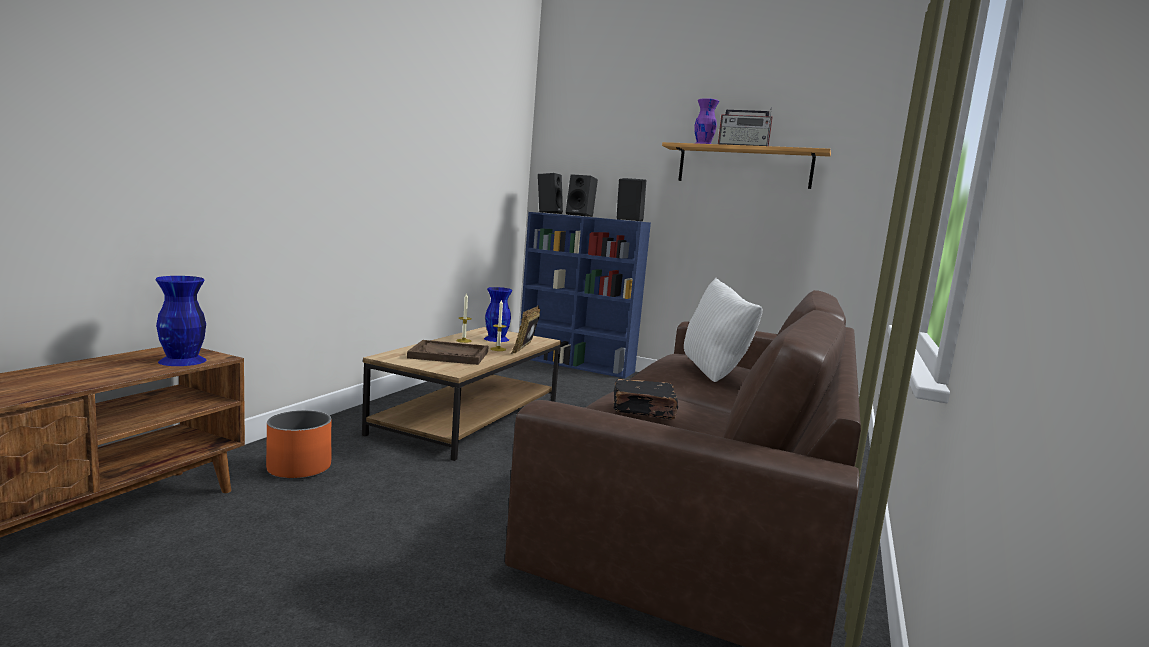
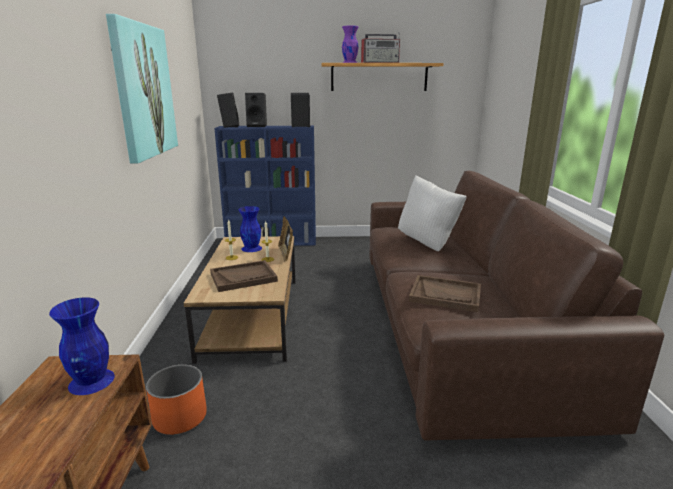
camera: 25 degrees left, 10 degrees up
(414, 144) = (143, 91): none -> picture
(644, 411) = (445, 295): black book -> brown tray

